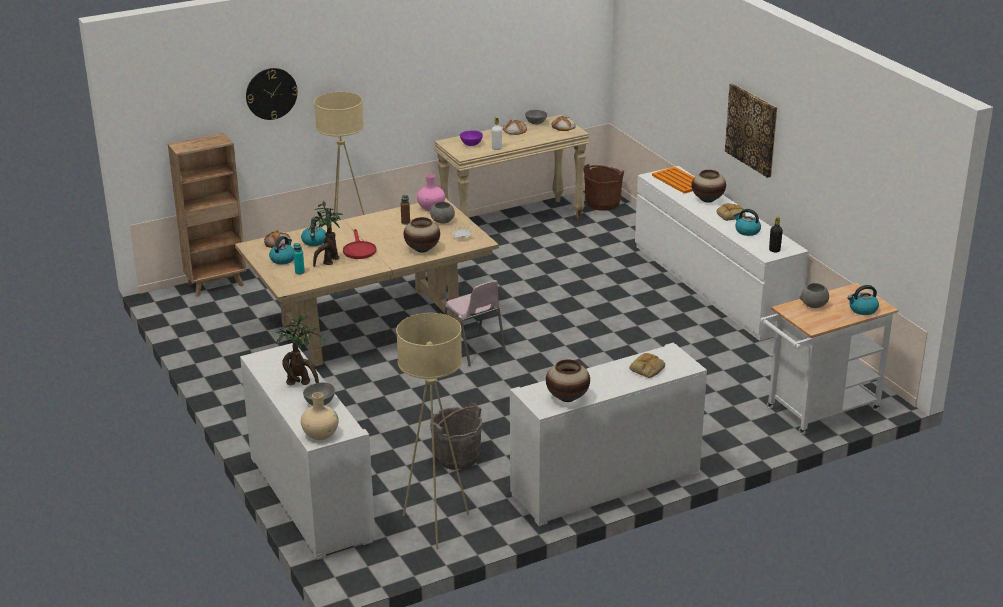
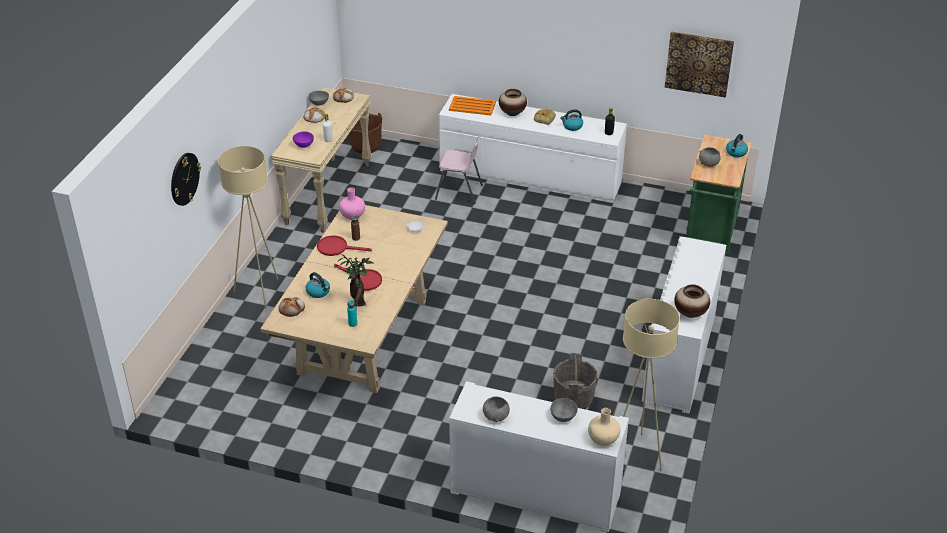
camera: 45 degrees left, 10 degrees up
(217, 284) = (189, 372): brown bookcase -> none
(283, 259) = (321, 320): kettle -> none
(301, 383) = (526, 410): potted plant -> none
(379, 222) = (337, 248): none -> red frying pan
(422, 249) = (405, 254): vase -> none
(442, 221) = (379, 222): grey bowl -> grey bowl (496, 416)
(473, 349) = (459, 312): pink chair -> pink chair (459, 192)
(647, 369) = (698, 264): bread -> none
(752, 129) = (544, 47): picture -> picture (698, 63)
(817, 411) = (710, 235): white cart -> green cart

